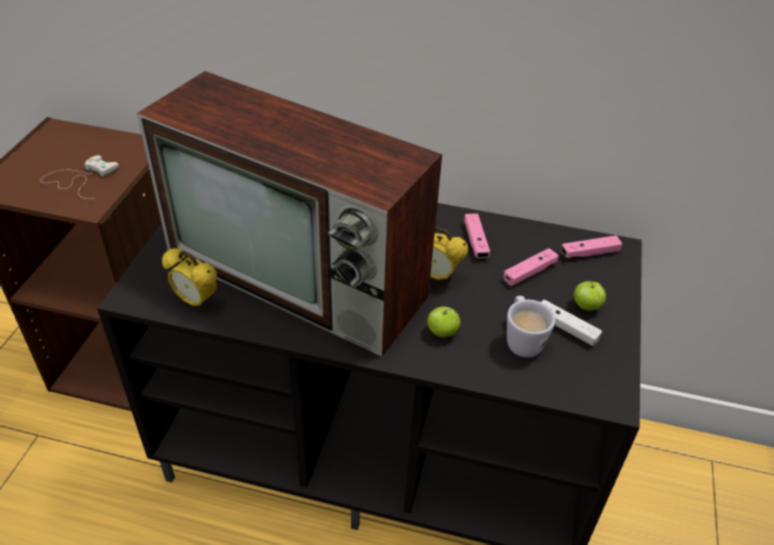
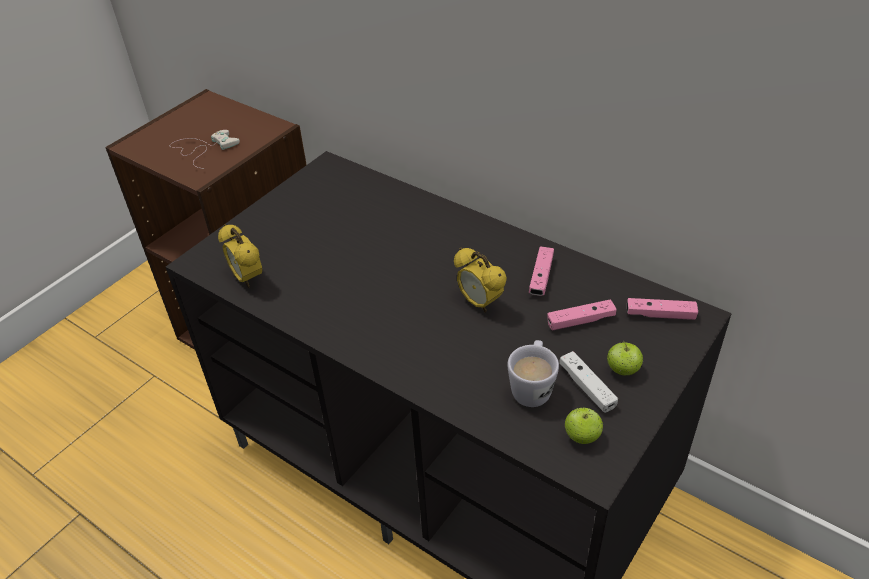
camera: 25 degrees right, 0 degrees up
(301, 277) = (350, 277): television -> none
(442, 332) = (454, 360): apple -> apple (582, 437)

